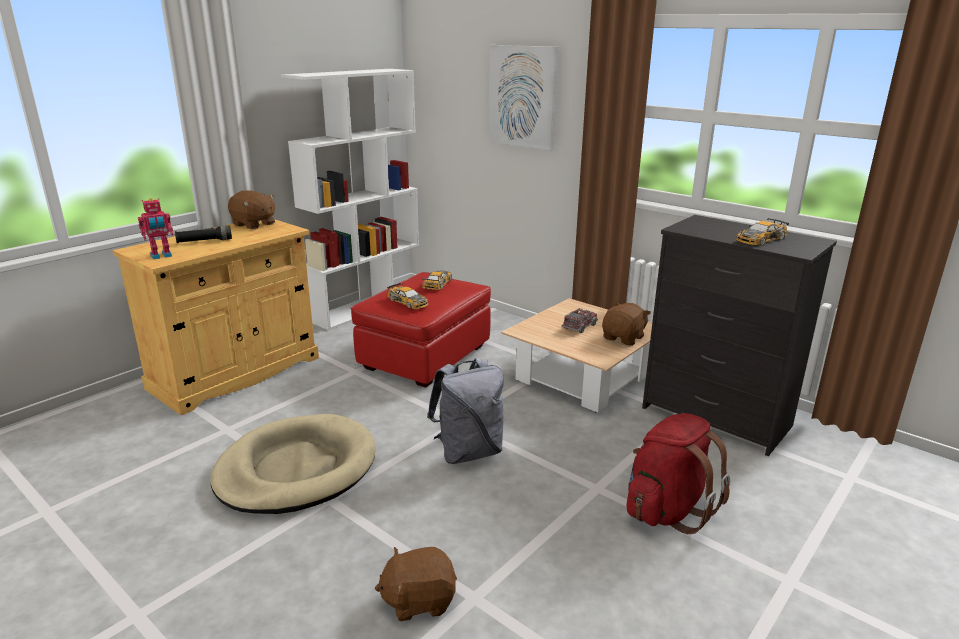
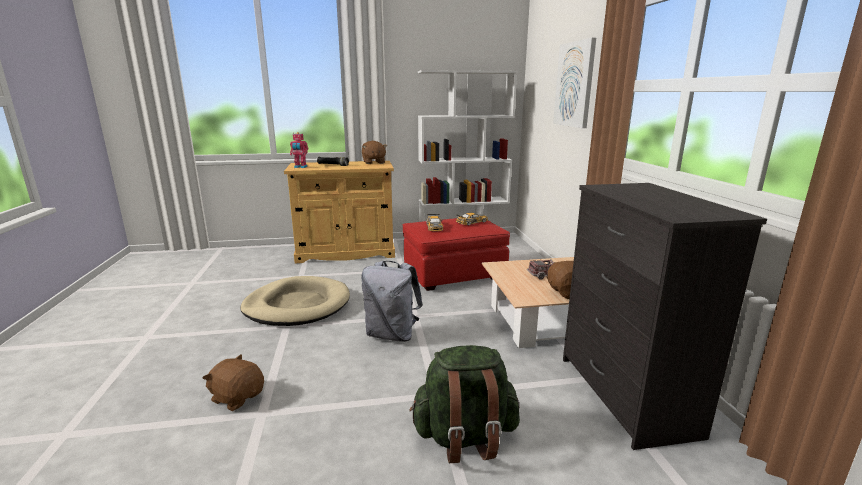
camera: 40 degrees right, 5 degrees down
(667, 509) = (465, 437): red backpack -> green backpack
(760, 239) = (663, 203): toy car -> none

